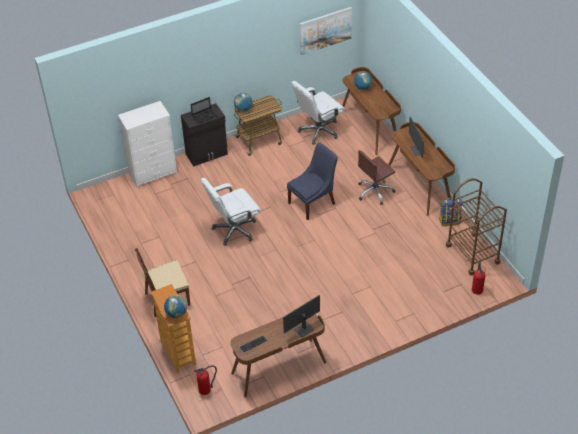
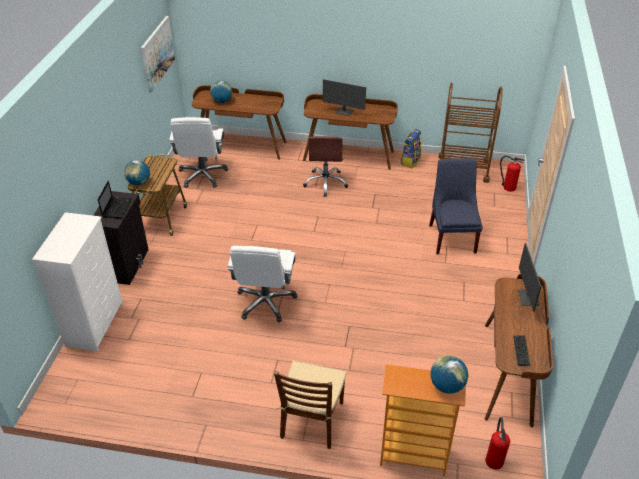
camera: 55 degrees left, 5 degrees down
(313, 202) = (293, 226): blue chair -> blue chair (452, 236)

